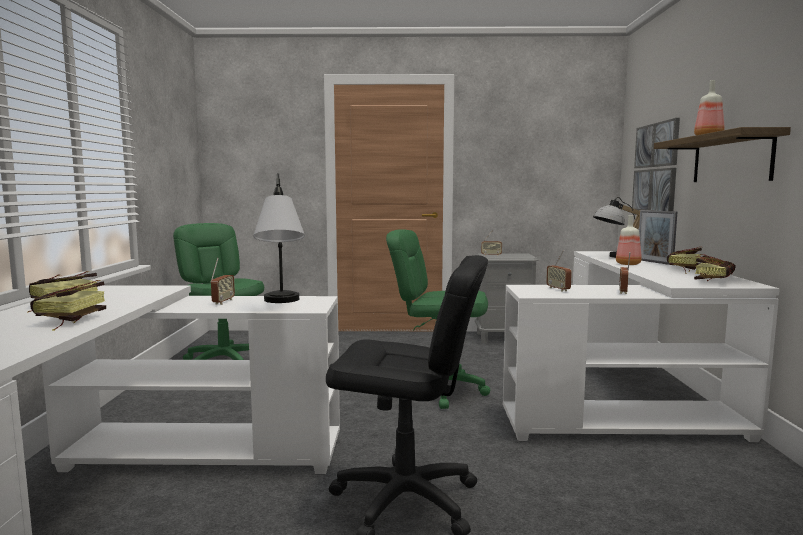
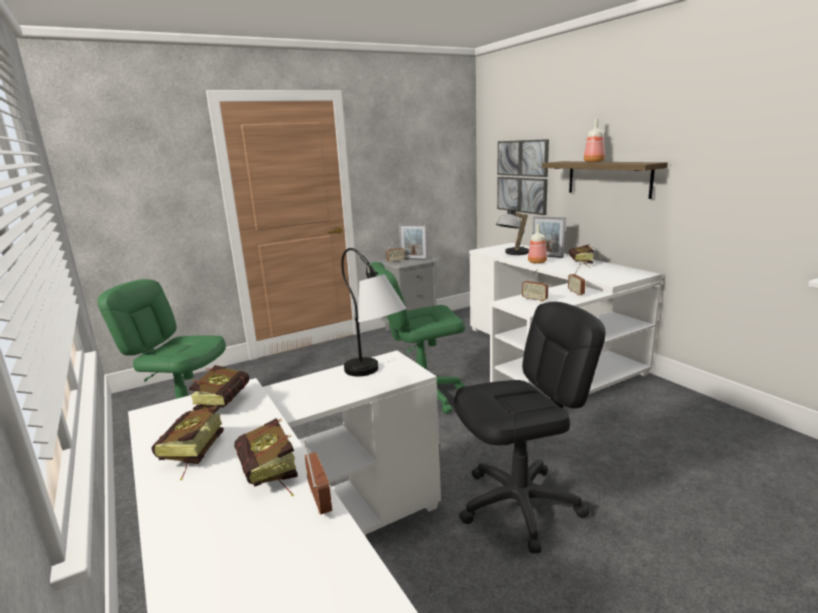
camera: 30 degrees left, 10 degrees up
(223, 302) = (315, 388): radio -> radio (319, 501)
(513, 256) = (414, 259): none -> picture frame
(714, 281) = (620, 274): book -> book (226, 400)

